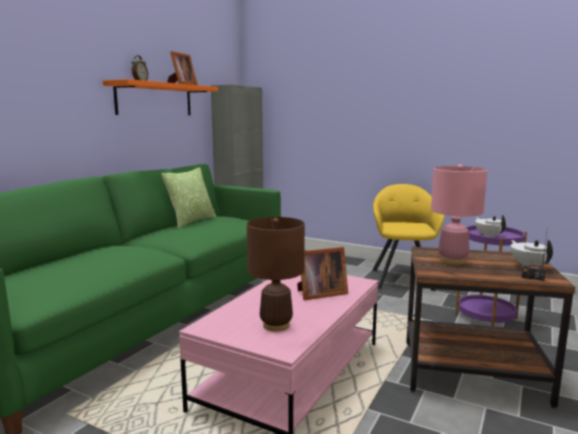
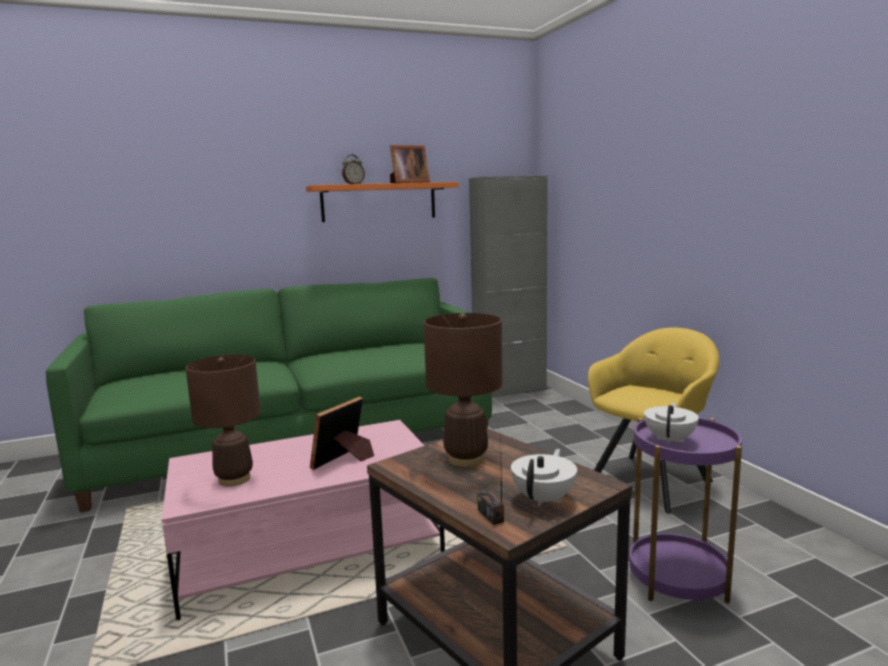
camera: 40 degrees right, 0 degrees up
(191, 221) = (381, 346): pillow -> none
(319, 294) = (344, 460): picture frame -> picture frame turned 105 degrees clockwise
(452, 261) = (465, 459): pink table lamp -> brown table lamp

